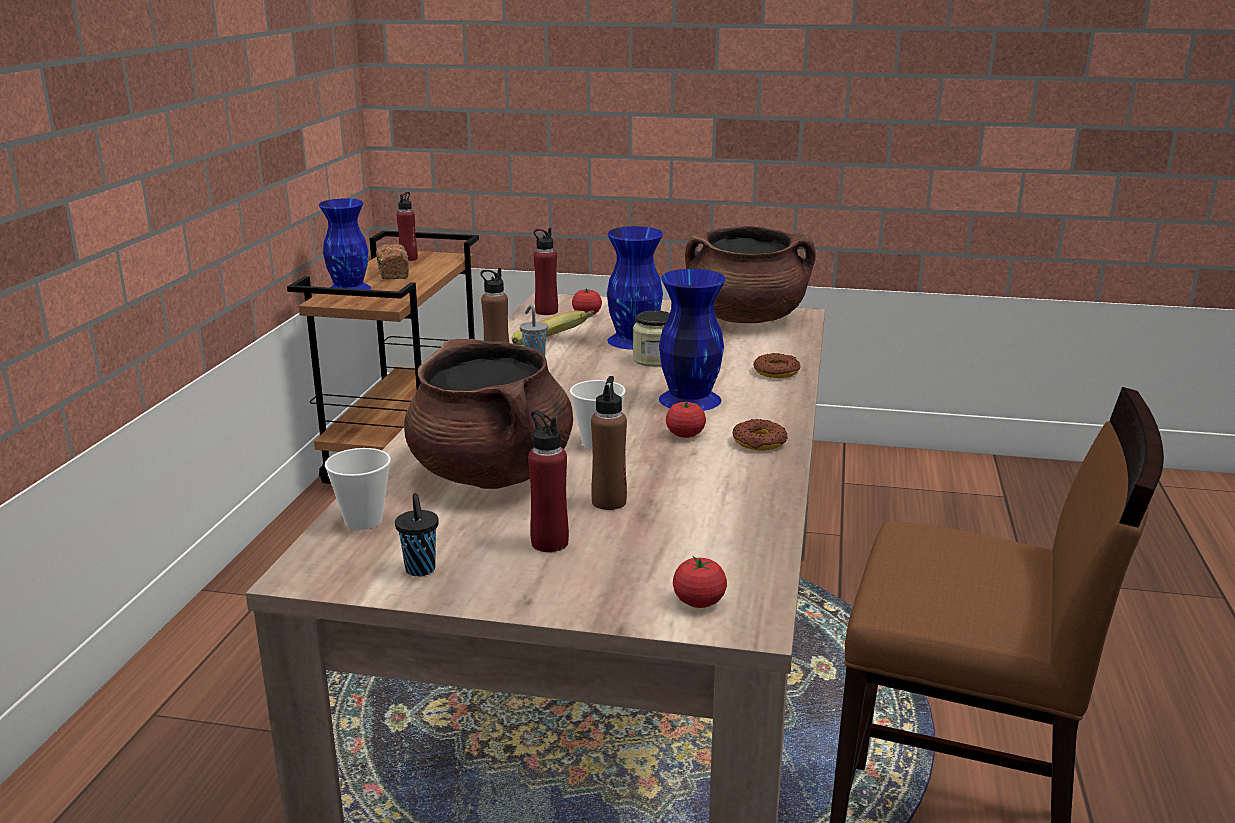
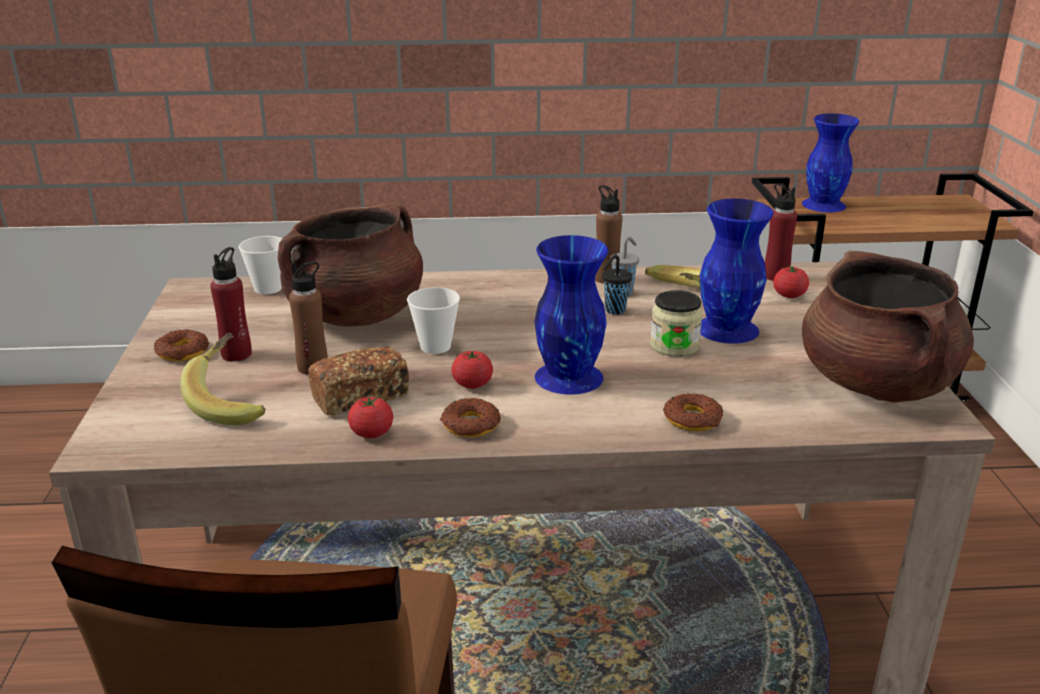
camera: 75 degrees right, 5 degrees up
(393, 273) = (894, 210): bread -> bread (360, 397)
(408, 258) = (951, 207): red bottle -> none
(420, 570) = (194, 319): black cup -> black cup (614, 311)
(520, 577) = (182, 352): none -> donut
(668, 545) = (233, 401): none -> banana
(699, 601) = (137, 424): tomato -> tomato (371, 433)

